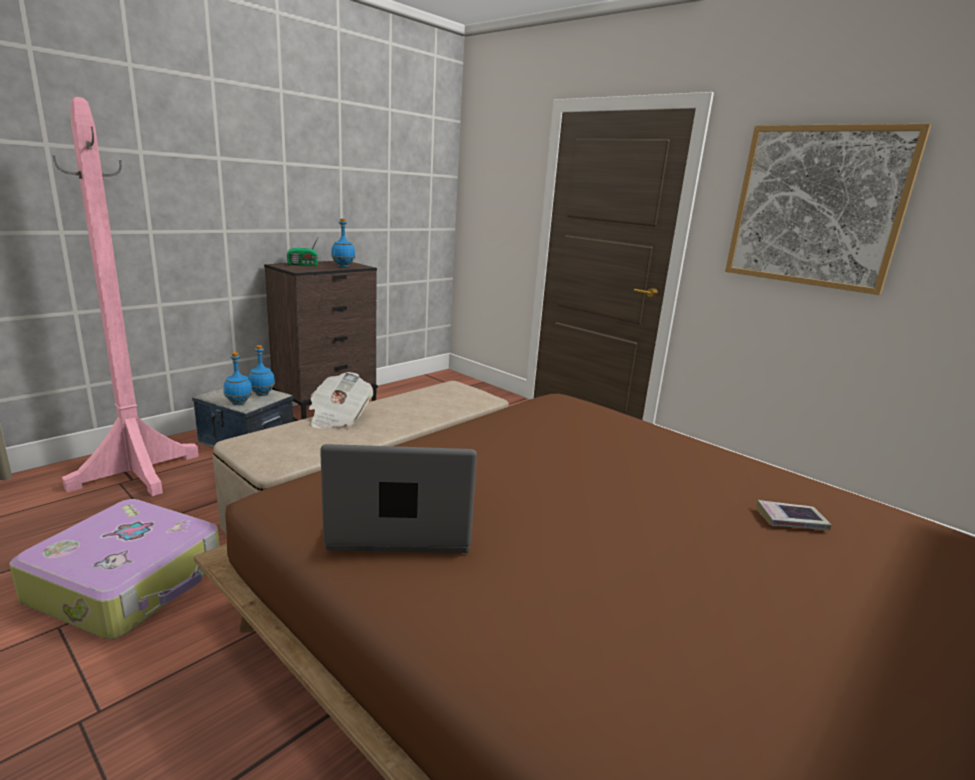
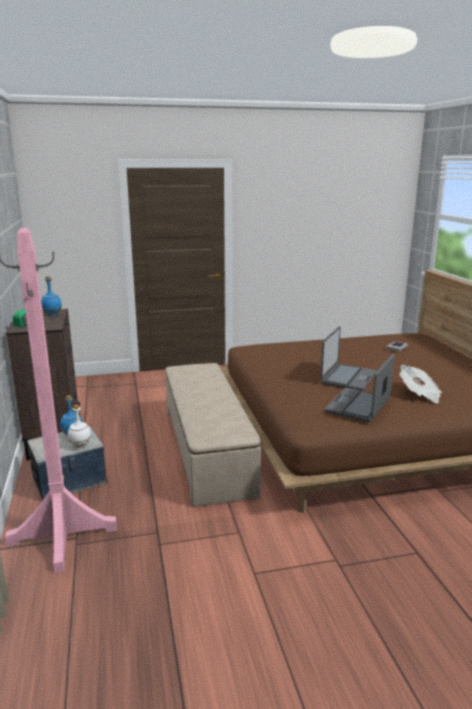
camera: 55 degrees left, 0 degrees up
(129, 582) = (227, 545): suitcase -> none
(238, 403) = (80, 446): blue bottle -> white bottle
(338, 417) = (195, 406): newspaper -> newspaper (419, 395)
(531, 492) = (347, 378): none -> laptop
(816, 207) = (294, 216): picture -> none

